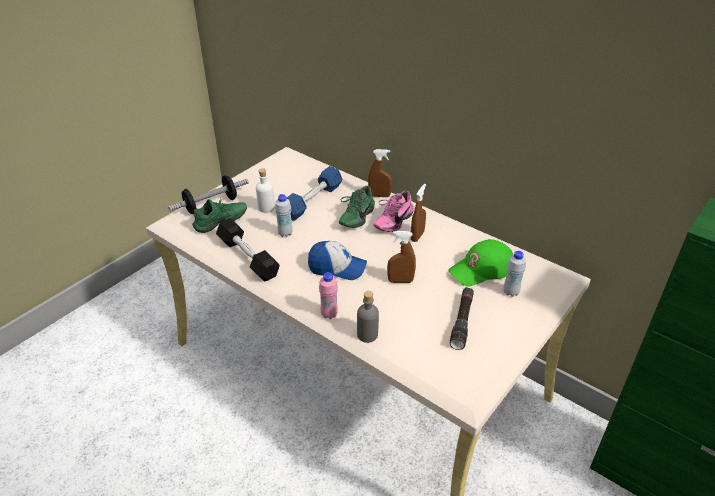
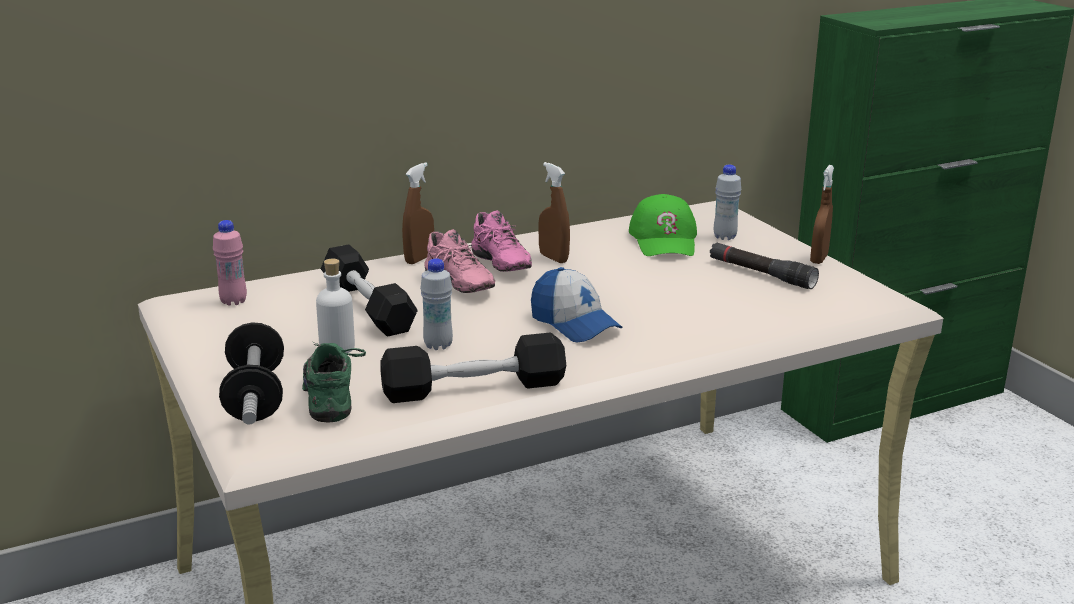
camera: 65 degrees left, 15 degrees down
(312, 201) = (368, 307): blue dumbbell -> black dumbbell
(329, 314) = (683, 350): pink bottle -> pink bottle (233, 301)
(337, 267) = (574, 324): cap -> cap turned 105 degrees clockwise
(355, 217) = (456, 286): green shoe -> pink shoe
(367, 335) = (748, 334): grey bottle -> none
(400, 281) = (646, 290): brown spray bottle -> brown spray bottle (819, 259)

